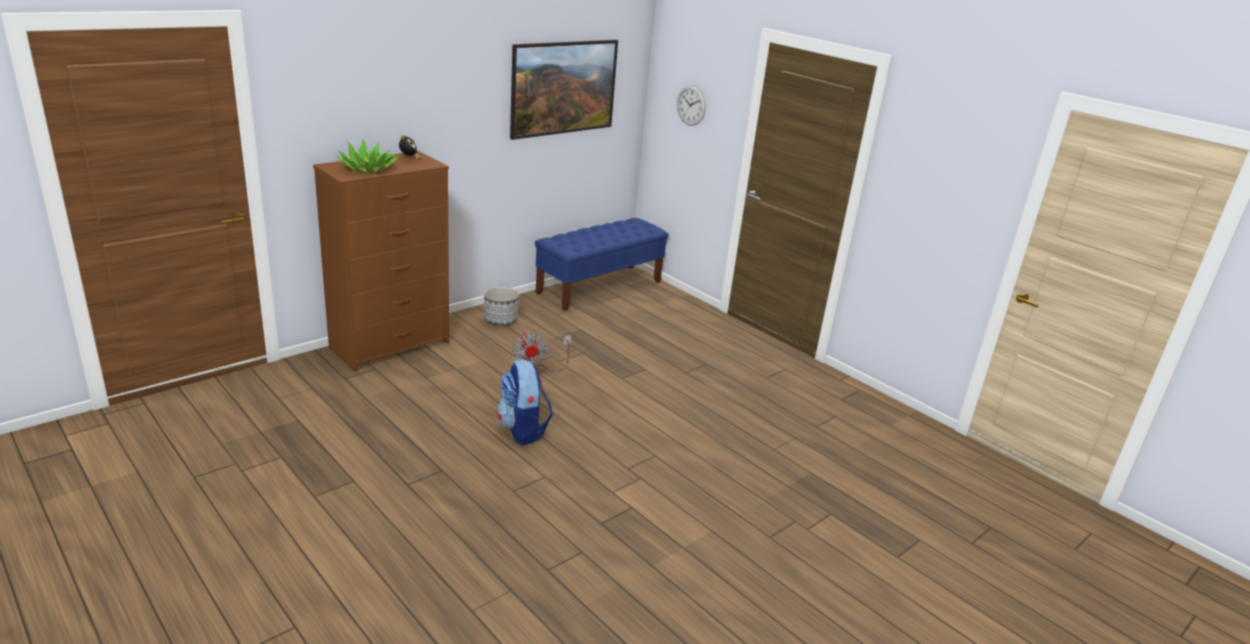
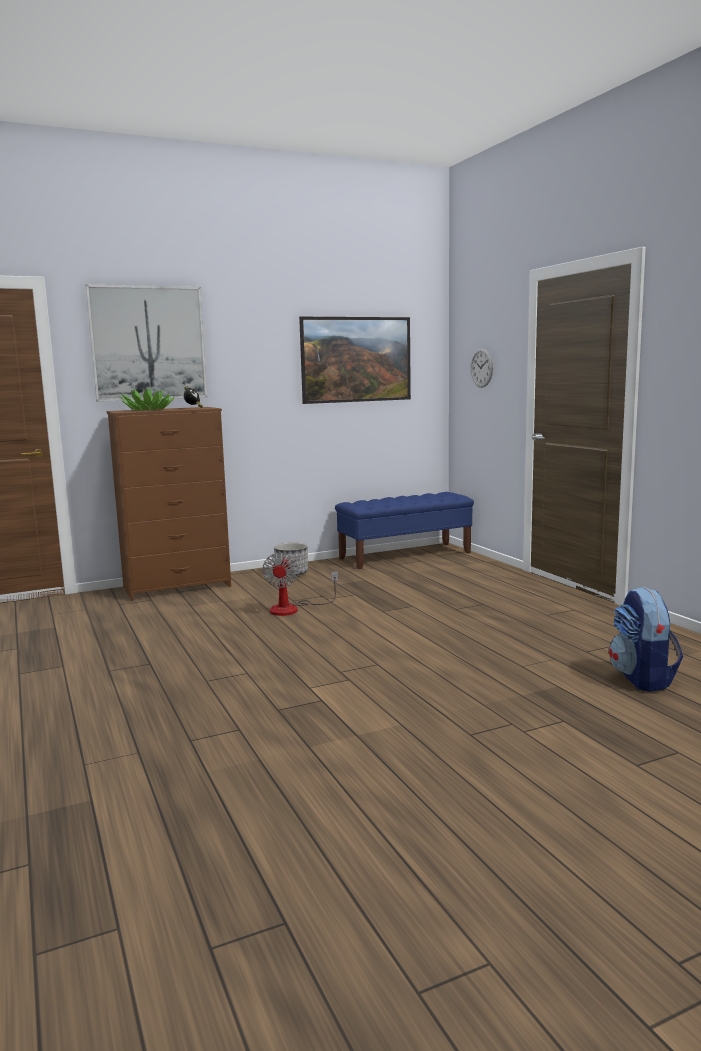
camera: 20 degrees right, 15 degrees down
(357, 83) = (148, 343): none -> picture
(523, 430) = (253, 641): backpack -> backpack (642, 679)

